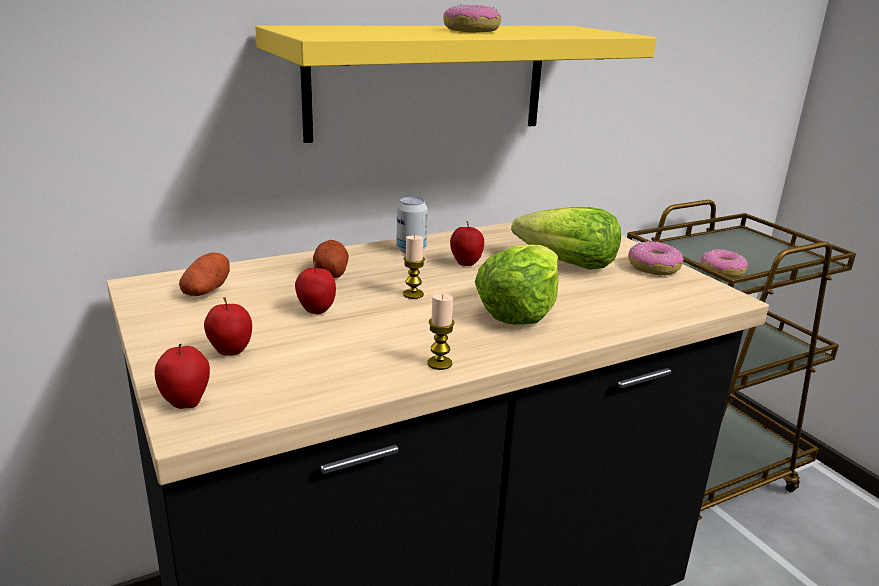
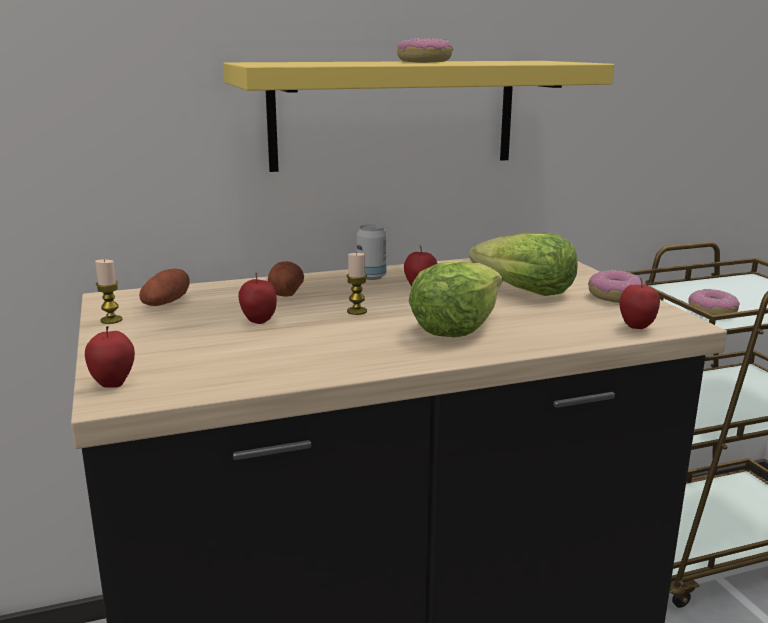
camera: 10 degrees right, 5 degrees down
(230, 352) = (167, 349): apple -> apple (636, 327)
(439, 363) = (357, 365): candle -> candle (111, 320)

